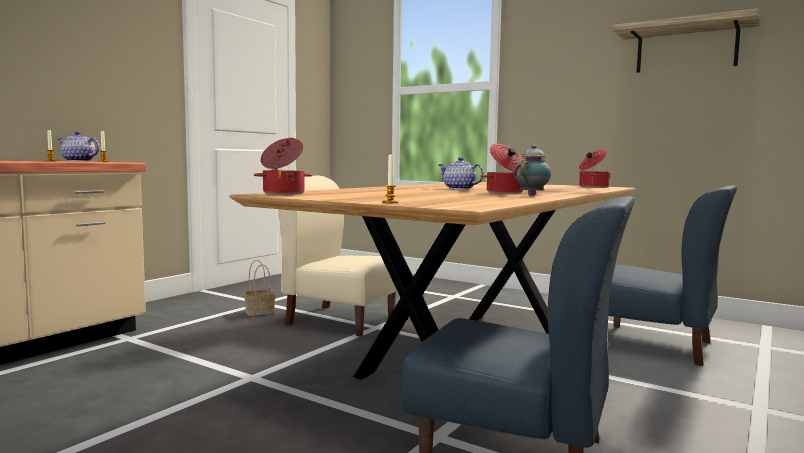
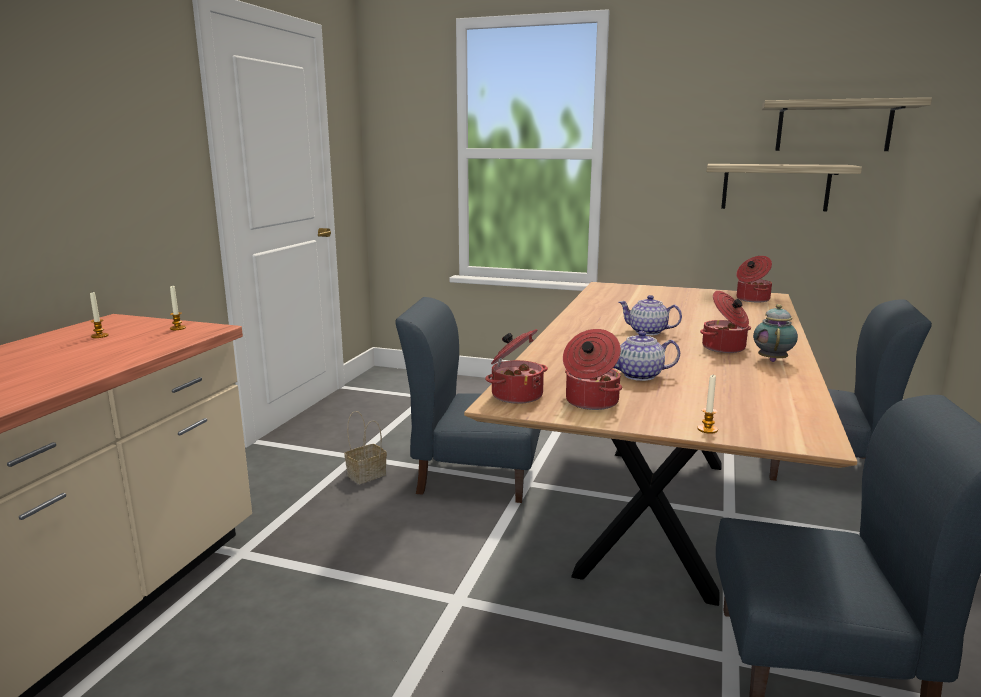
camera: 15 degrees left, 10 degrees up
(78, 161) = (128, 325): teapot -> teapot (640, 375)
(331, 196) = (590, 402): none -> cooking pot
(340, 320) = (475, 475): beige chair -> blue chair
(638, 103) = (775, 187): none -> shelf

